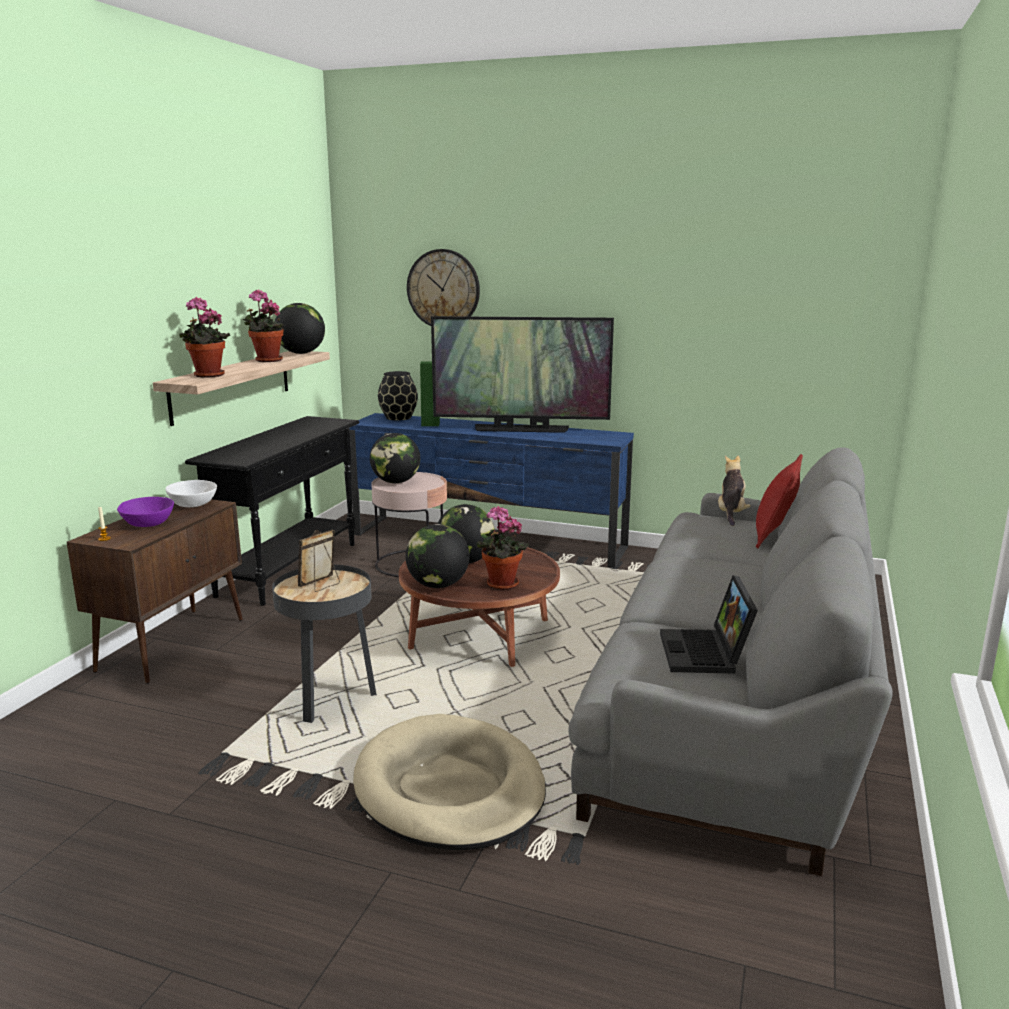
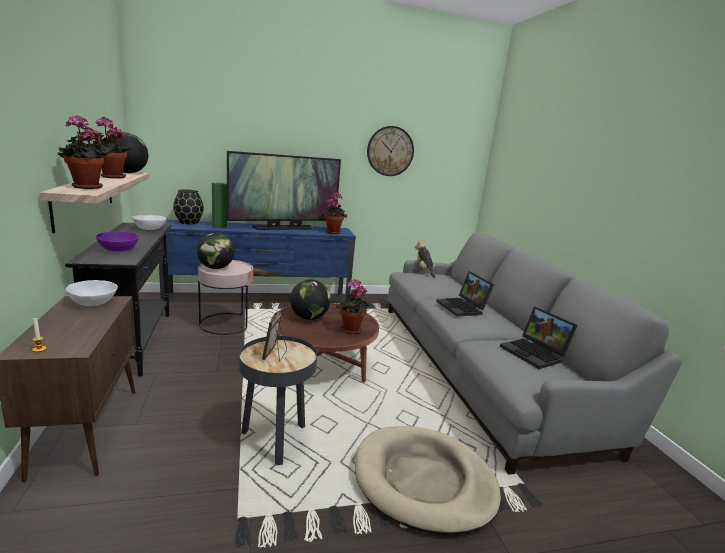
camera: 35 degrees left, 0 degrees up
(148, 524) = (71, 327): purple bowl -> purple bowl (119, 249)
(324, 425) = (149, 228): none -> white bowl
(438, 585) = (315, 338): globe -> none
(443, 289) = (221, 133): wall clock -> wall clock (390, 151)
(592, 438) = (333, 232): none -> potted plant
(694, 575) = (463, 308): none -> laptop
(774, 536) = (457, 281): red pillow -> none

